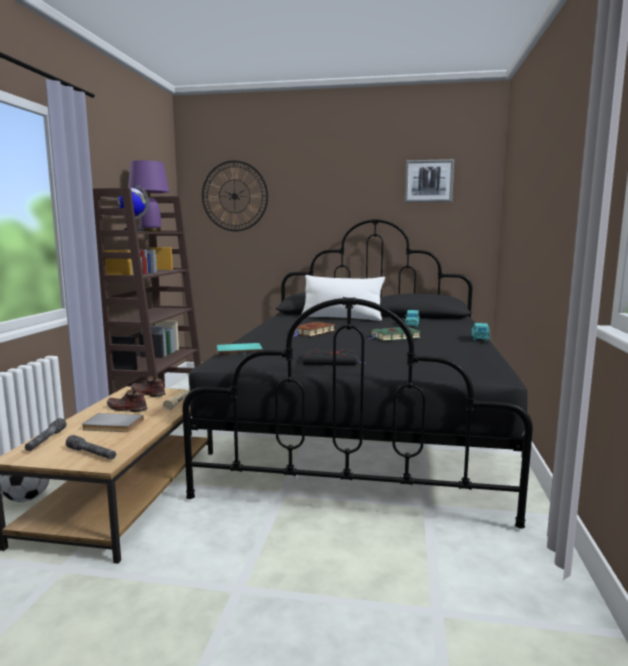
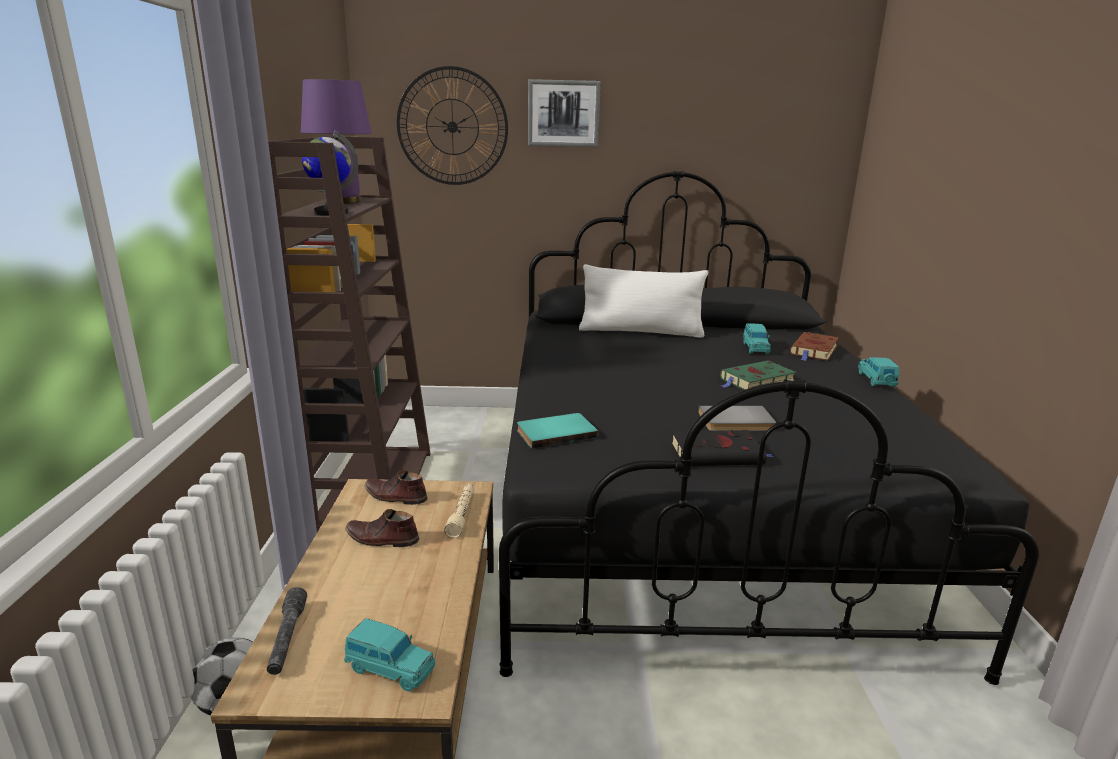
camera: 10 degrees left, 10 degrees up
(92, 454) = (389, 668): grey flashlight -> turquoise toy car
(112, 425) = (382, 586): grey book -> grey book (736, 422)
(312, 332) = (627, 372): brown book -> brown book (814, 351)
(428, 181) = (760, 114): picture -> picture (563, 113)

